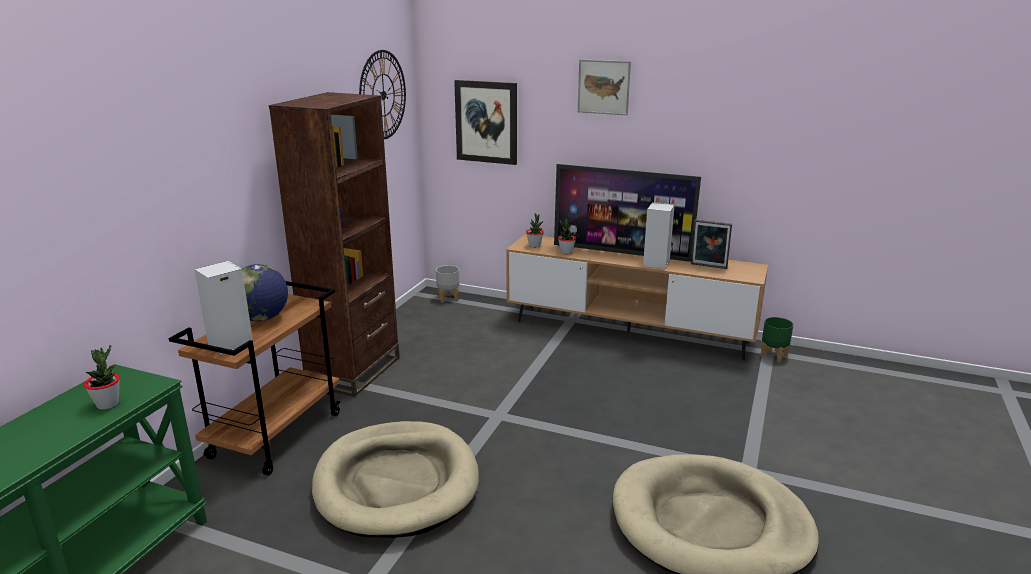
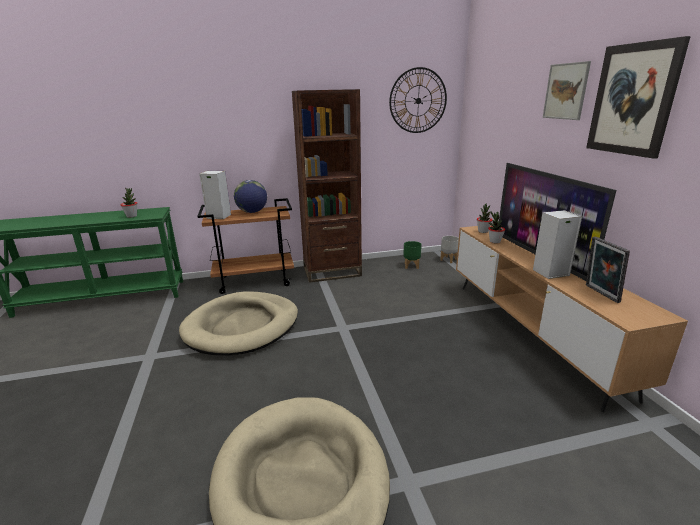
camera: 55 degrees right, 0 degrees up
(486, 122) = (490, 127): picture -> picture (632, 100)
(774, 355) = (651, 430): green planter -> green planter (412, 266)

